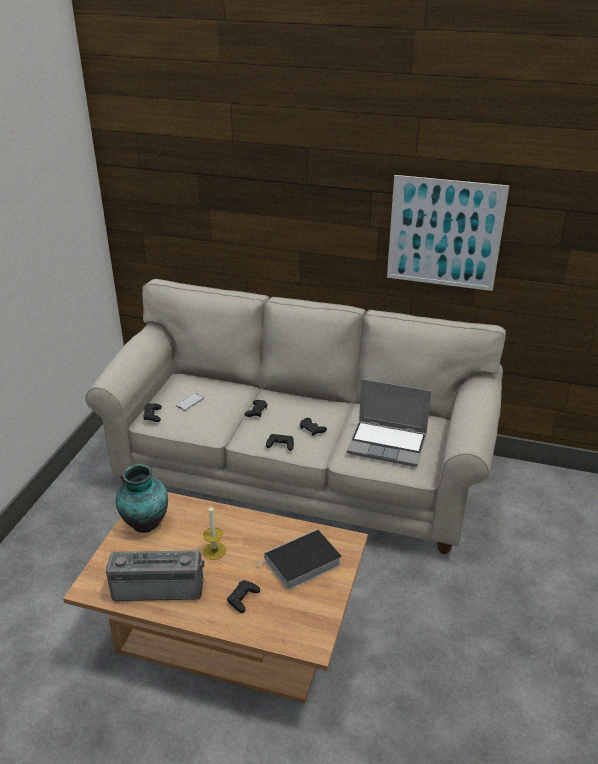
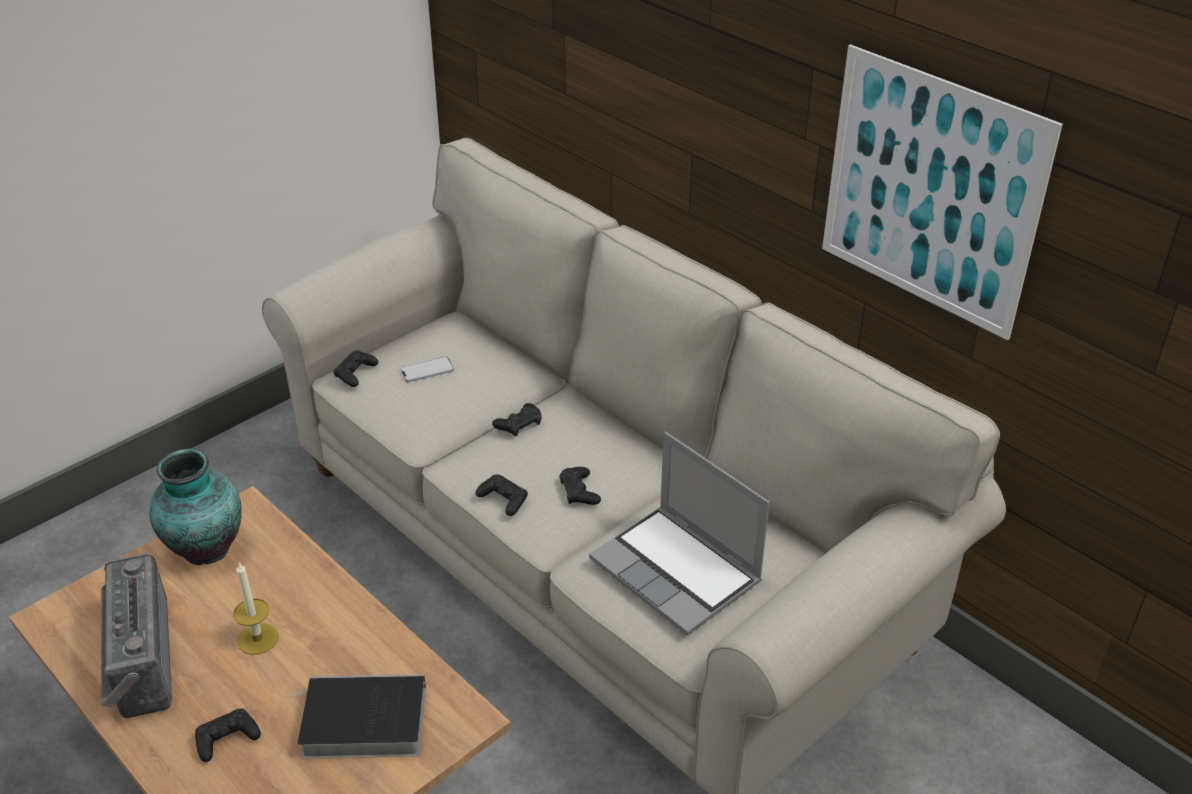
camera: 30 degrees right, 5 degrees up
(159, 586) = (136, 659): radio -> radio turned 135 degrees counterclockwise

